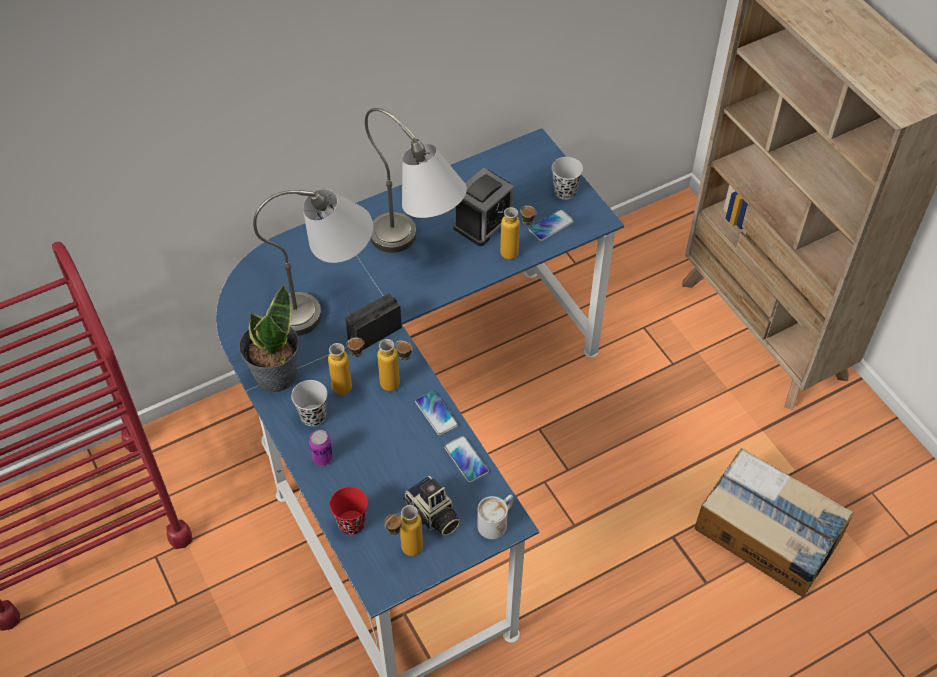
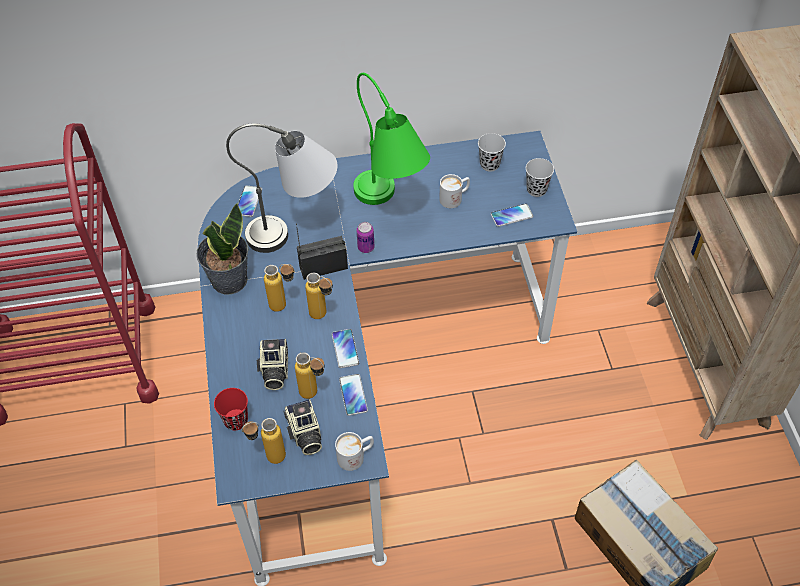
camera: 20 degrees right, 0 degrees up
(259, 283) = (248, 201): none -> phone
(313, 416) = (244, 322): black cup -> black cup (489, 164)
(322, 458) = (236, 359): can -> can (366, 247)
(369, 458) = (274, 370): none -> camera
(418, 250) = (389, 207): grey table lamp -> green table lamp
(483, 222) = (455, 198): alarm clock -> white mug
(517, 255) = (471, 233): bottle -> bottle (314, 395)

